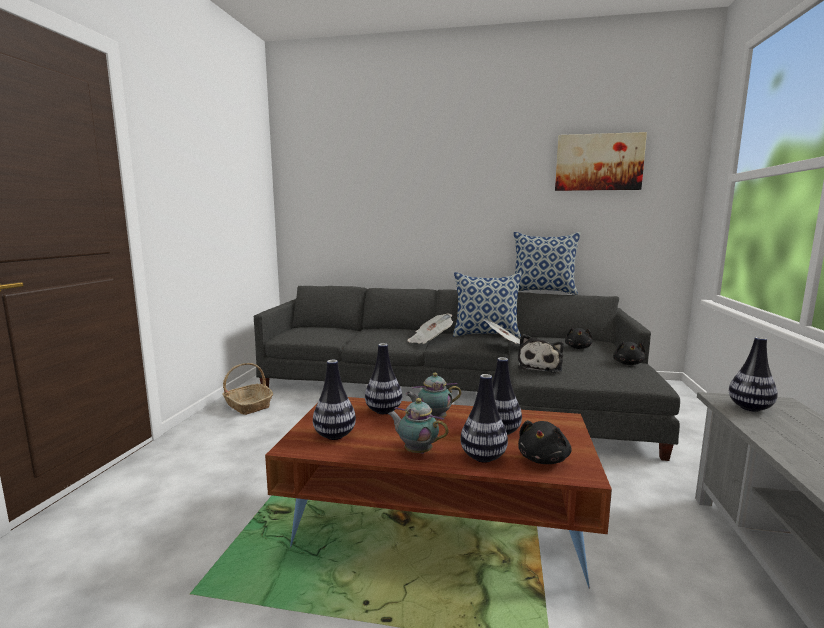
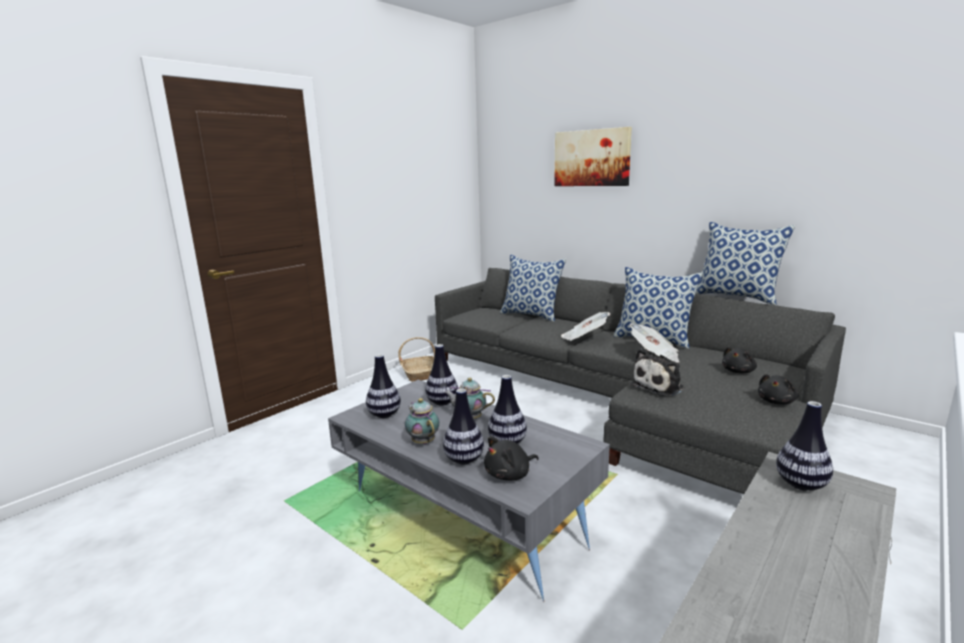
camera: 30 degrees right, 5 degrees up
(357, 328) = (531, 315): none -> pillow
(437, 535) = (464, 517): brown coffee table -> grey coffee table
(598, 162) = (831, 133): picture -> picture (592, 158)

